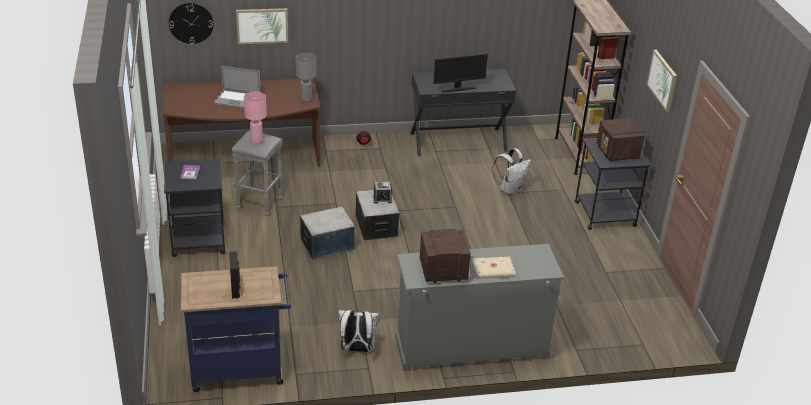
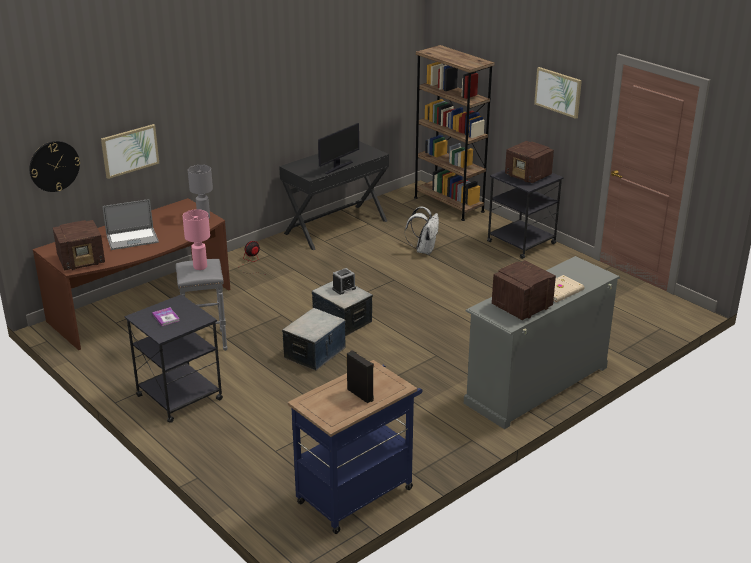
camera: 30 degrees left, 5 degrees down
(185, 105) = (82, 261): none -> radio
(357, 349) = (444, 429): white backpack -> none

